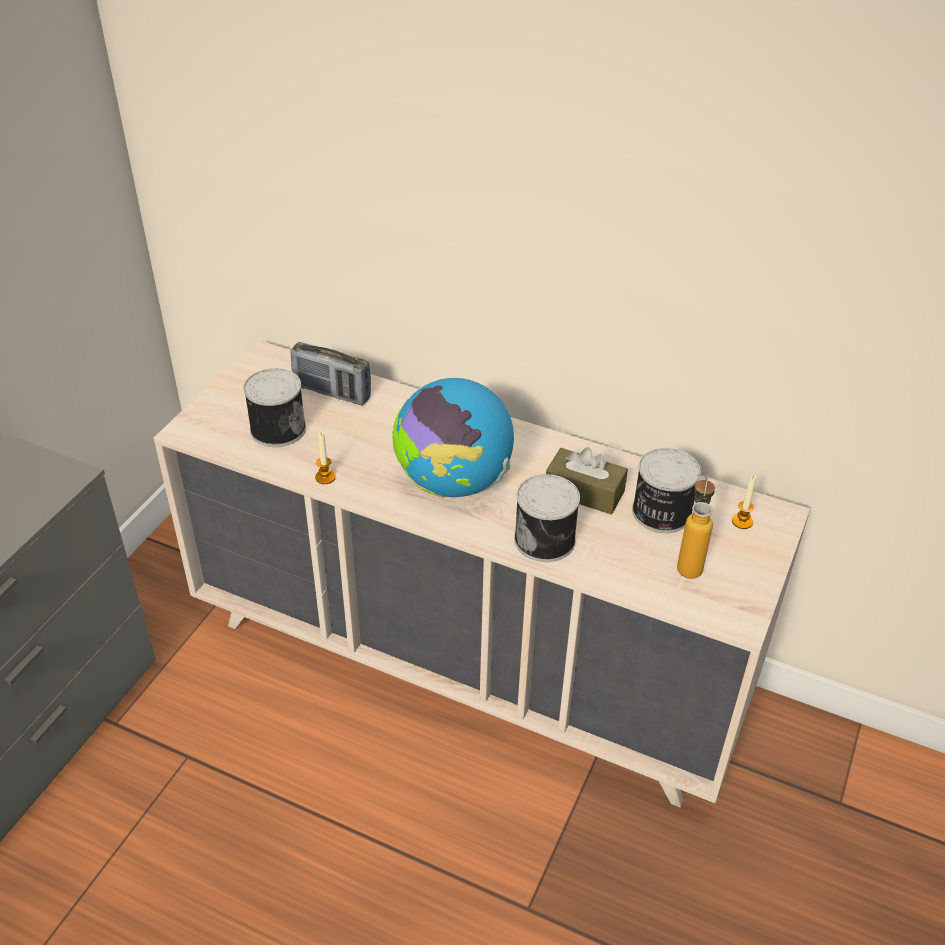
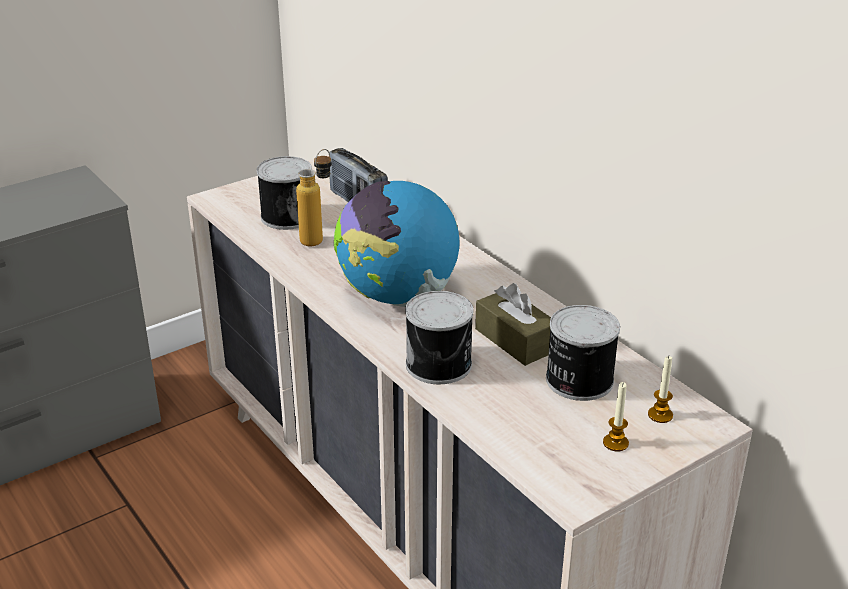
camera: 30 degrees right, 10 degrees down
(325, 477) = (291, 260): candle -> candle (615, 443)
(690, 562) = (568, 430): bottle -> bottle (318, 238)

